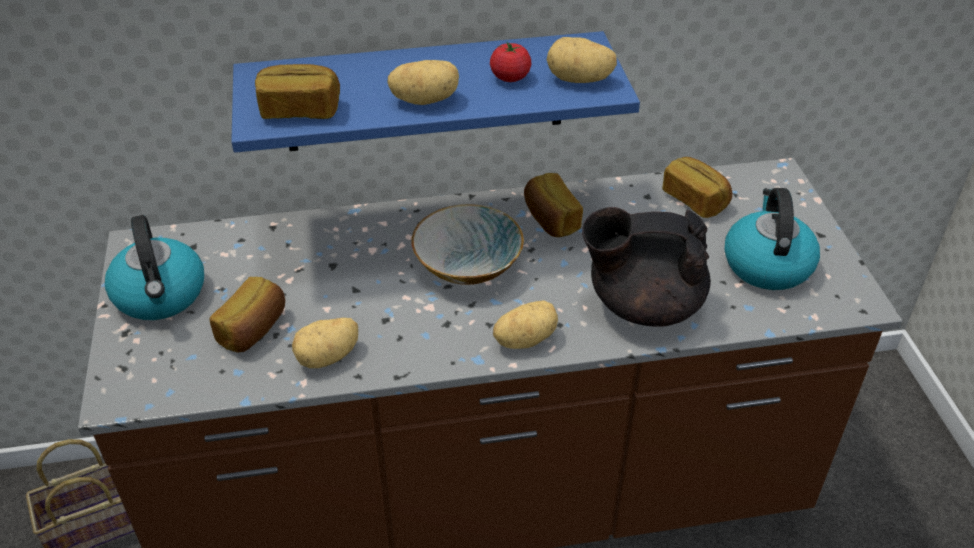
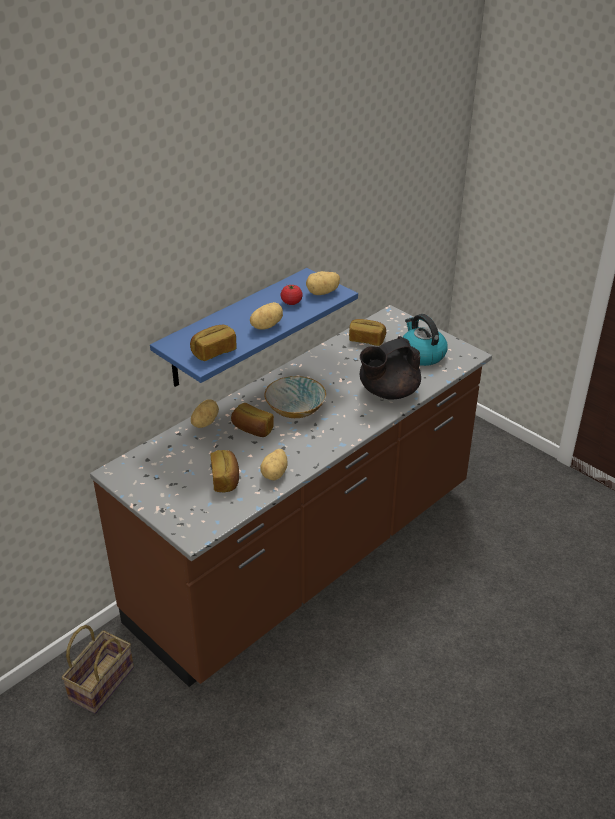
camera: 35 degrees left, 5 degrees down
(161, 295) = (159, 487): kettle -> none
(524, 339) = (353, 427): potato -> potato (204, 422)
(549, 219) = (311, 374): bread -> bread (252, 429)

